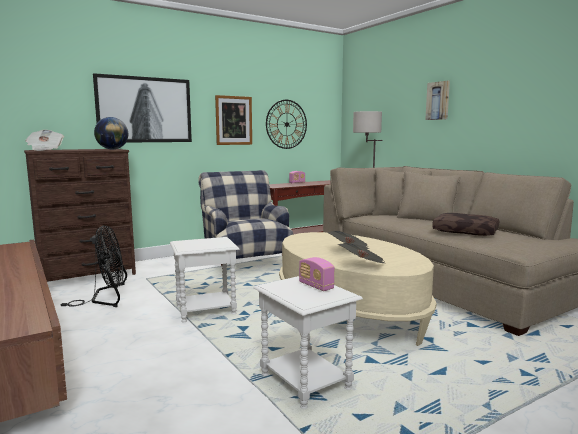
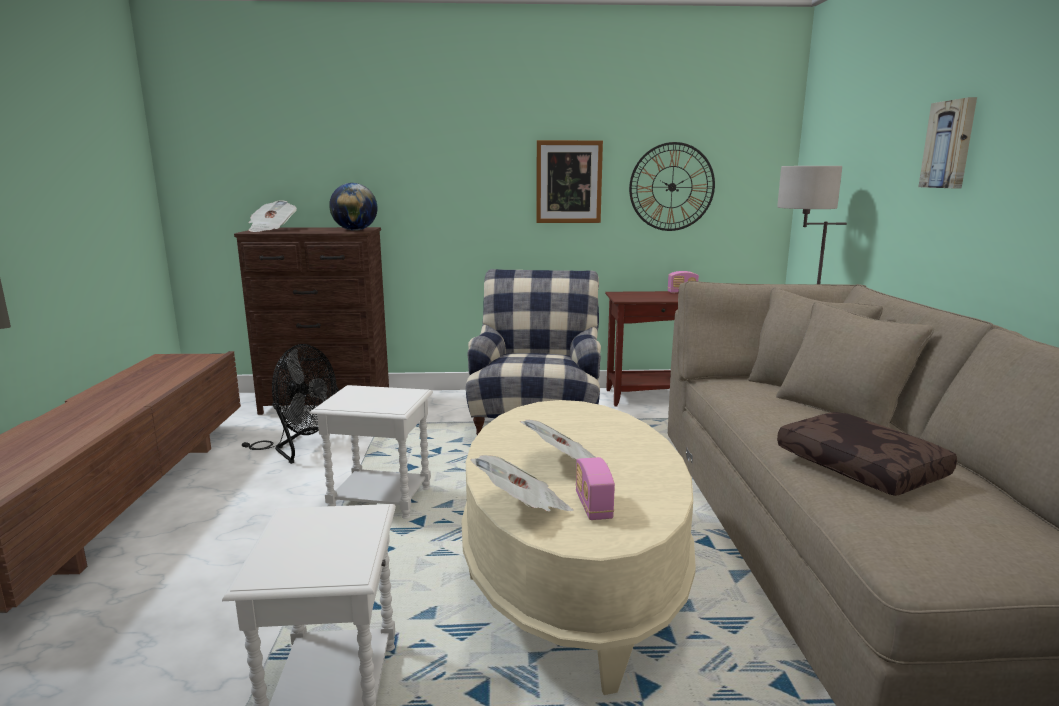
camera: 30 degrees right, 5 degrees up
(145, 110) = (421, 168): picture -> none
(316, 286) = (345, 538): radio -> radio (593, 506)

